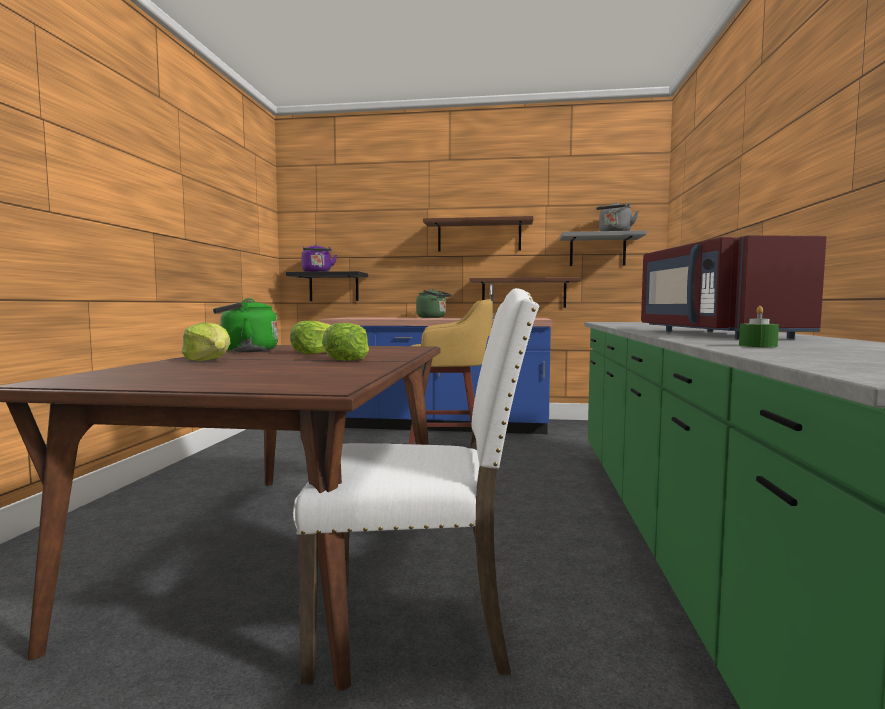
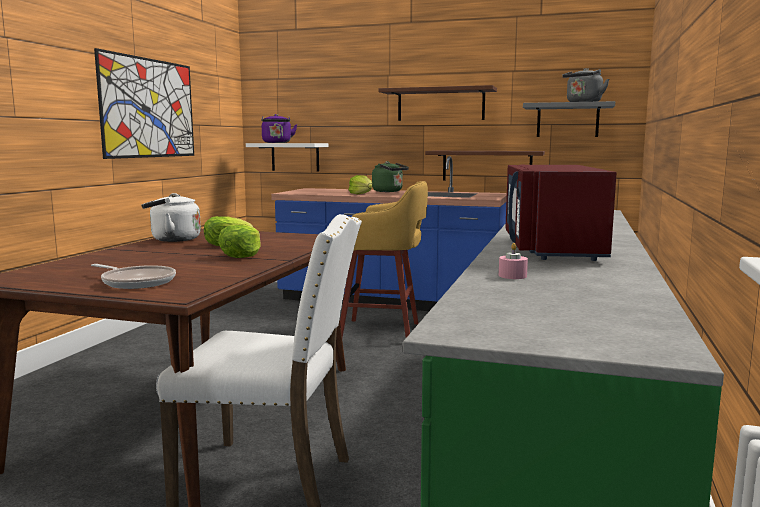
camera: 10 degrees right, 5 degrees up
(194, 225) = (149, 108): none -> picture
(209, 360) = (130, 254): lettuce -> lettuce (361, 194)
(245, 351) = (172, 239): green kettle -> white kettle
(251, 380) = (136, 282): none -> frying pan
(334, 287) = (295, 157): black shelf -> white shelf
(757, 346) = (512, 276): green candle -> pink candle

